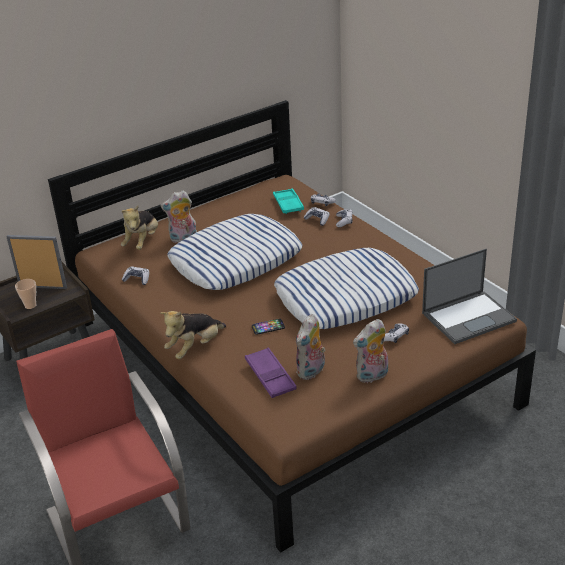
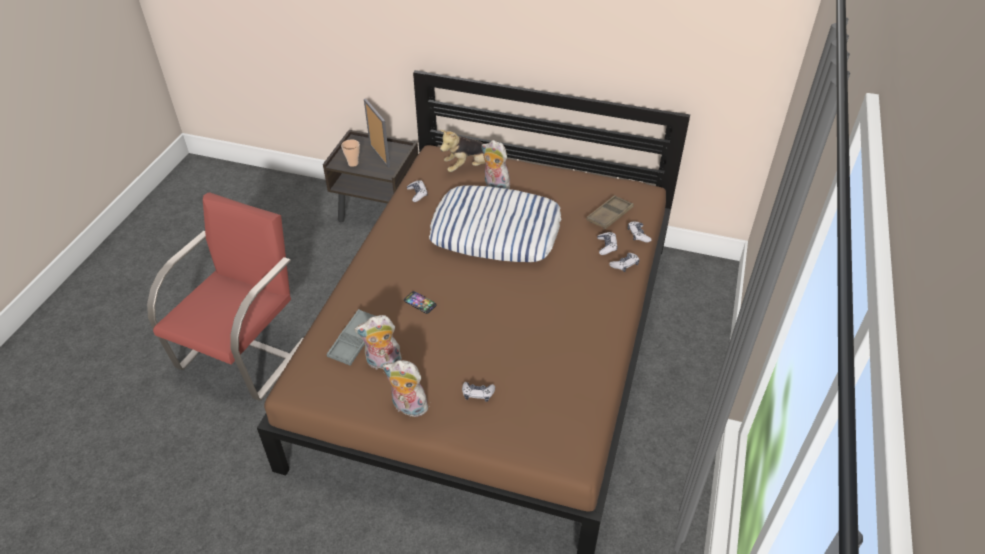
camera: 50 degrees right, 10 degrees up
(195, 347) = (359, 275): plush toy -> none
(270, 376) = (355, 340): purple tray -> grey tray
(288, 204) = (609, 215): turquoise tray -> brown tray
(346, 296) = (508, 329): pillow -> none
(469, 317) = (557, 435): laptop -> none

